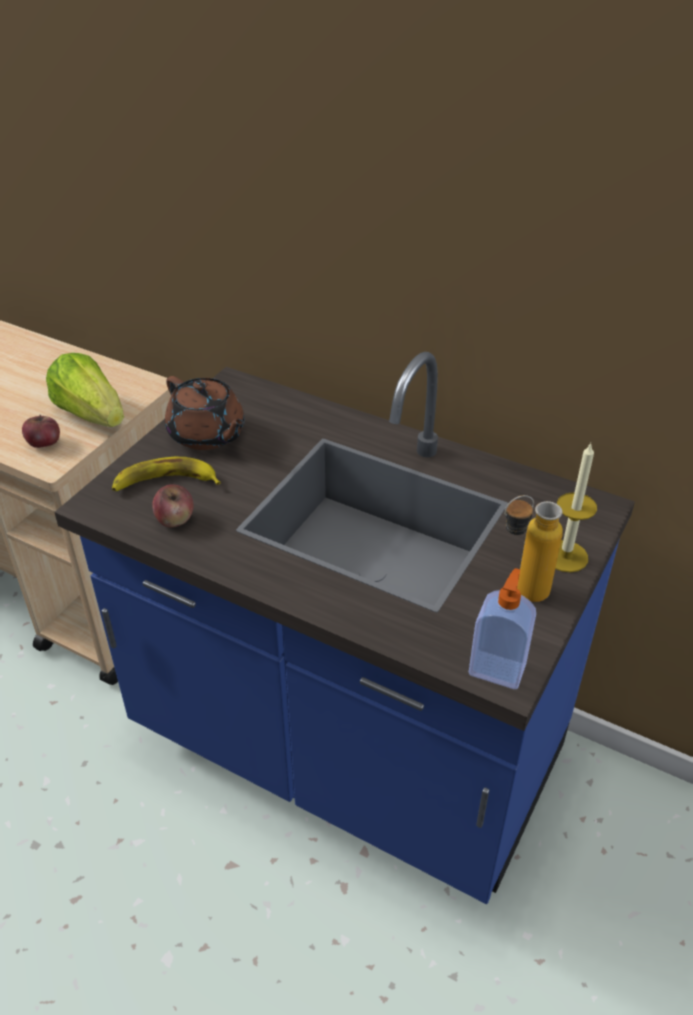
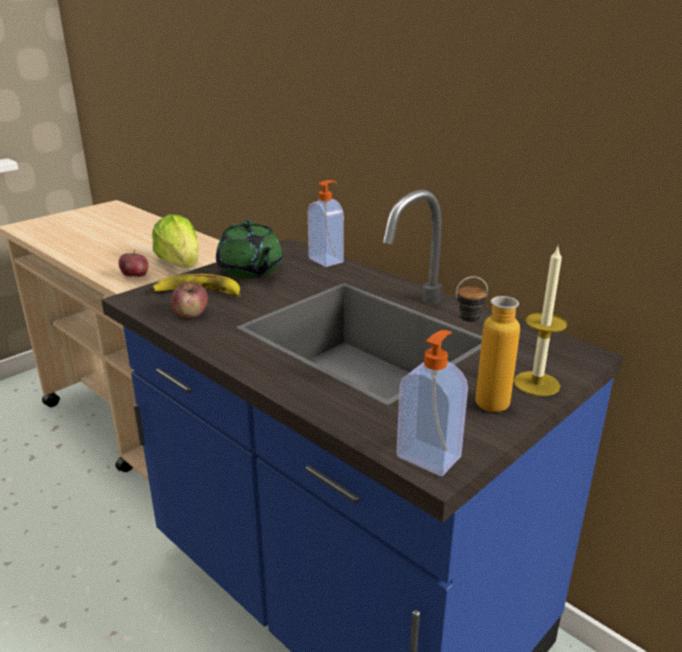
camera: 15 degrees right, 15 degrees down
(207, 434) = (250, 271): brown teapot -> green teapot
(287, 401) = (327, 260): none -> soap dispenser

